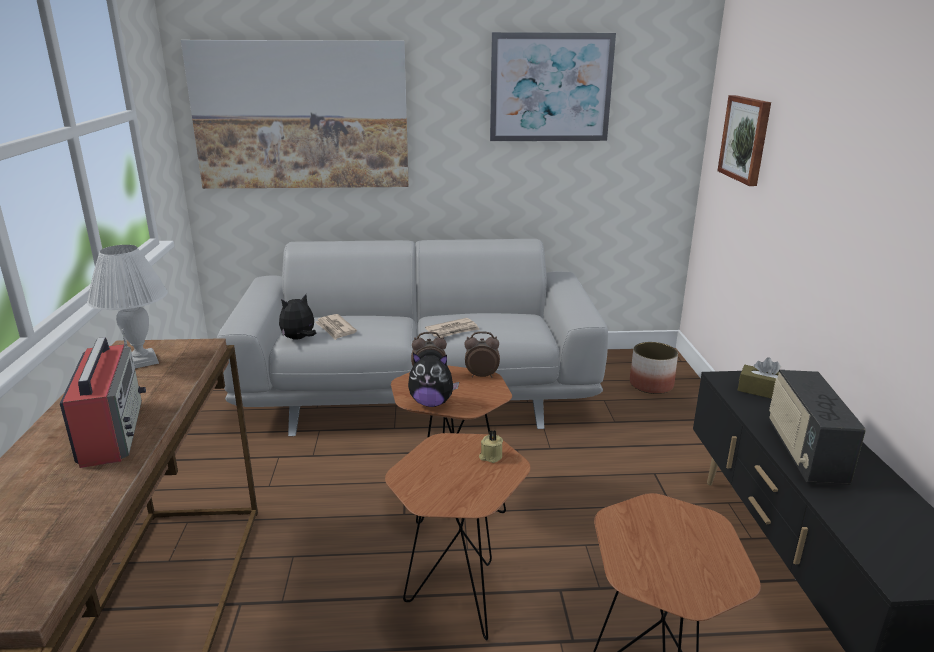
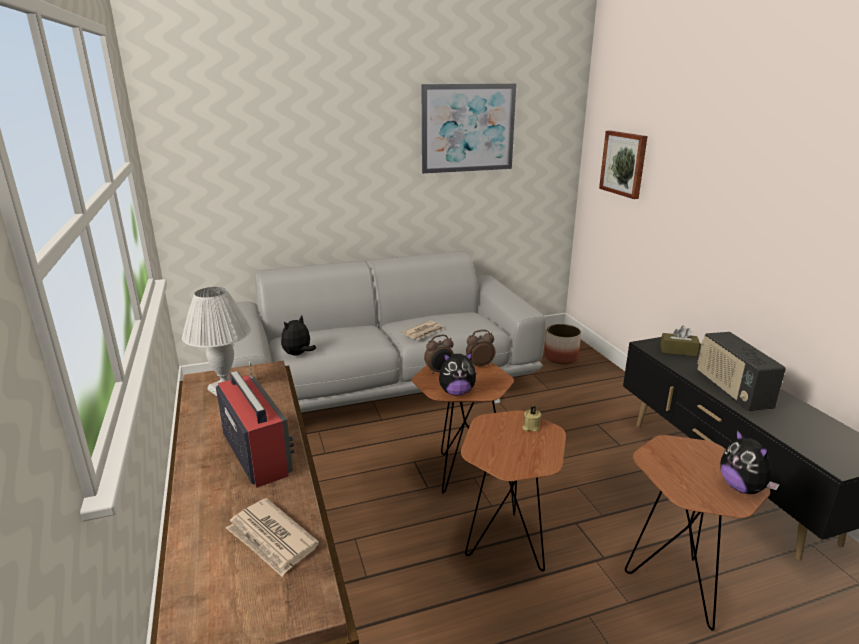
camera: 15 degrees left, 0 degrees up
(301, 116) = (262, 159): picture -> none
(335, 329) = (325, 342): newspaper -> newspaper (271, 539)
(719, 581) = (742, 488): none -> plush toy

